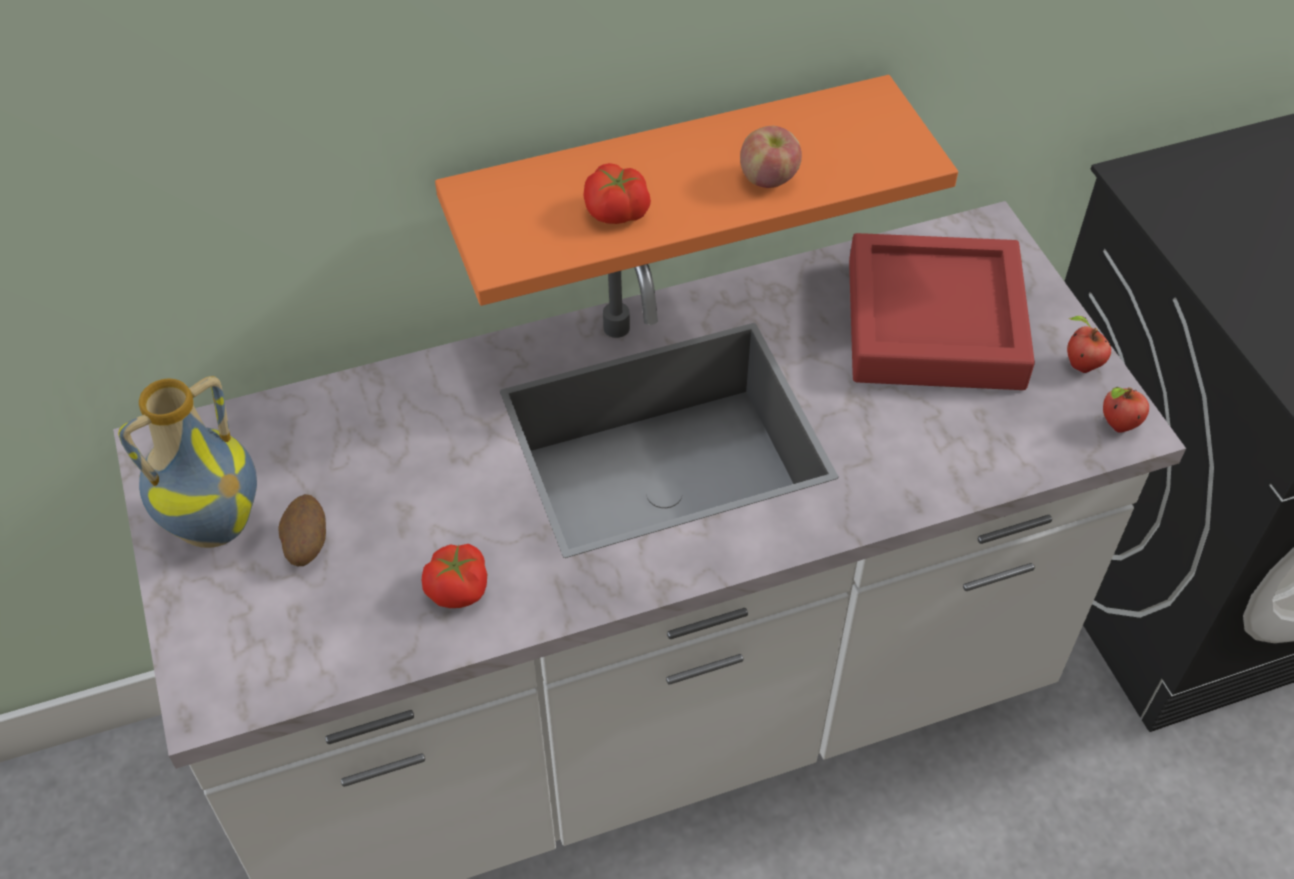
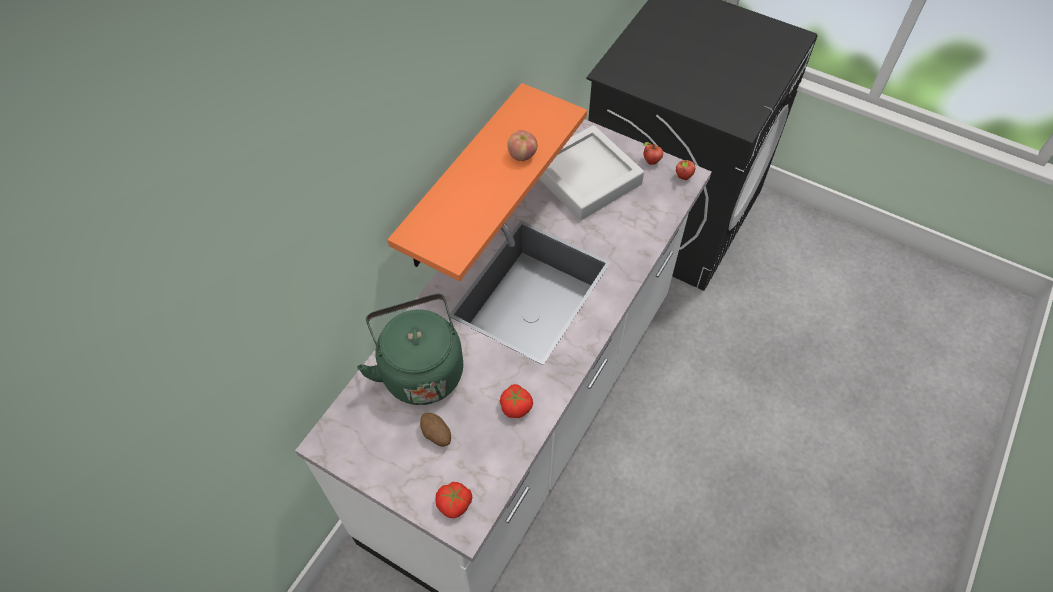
camera: 40 degrees left, 5 degrees up
(214, 522) = (387, 455): vase -> none
(381, 437) = (420, 369): none -> green kettle
(616, 212) = (478, 206): tomato -> tomato (455, 504)
(934, 324) = (586, 178): red tray -> grey tray

